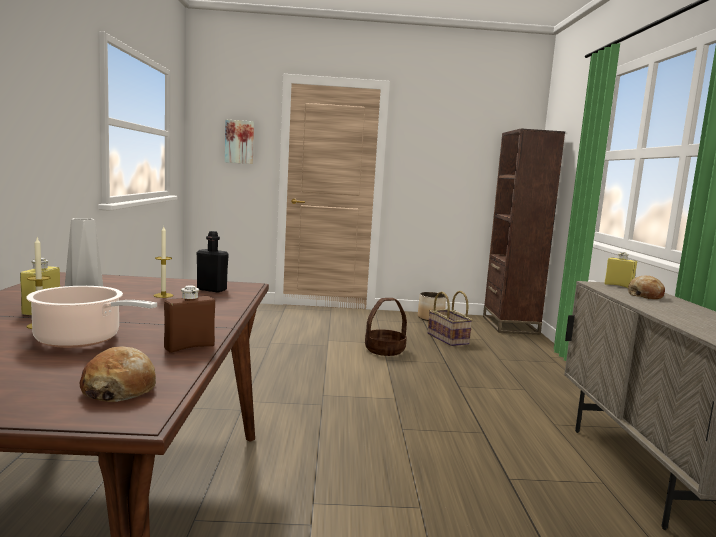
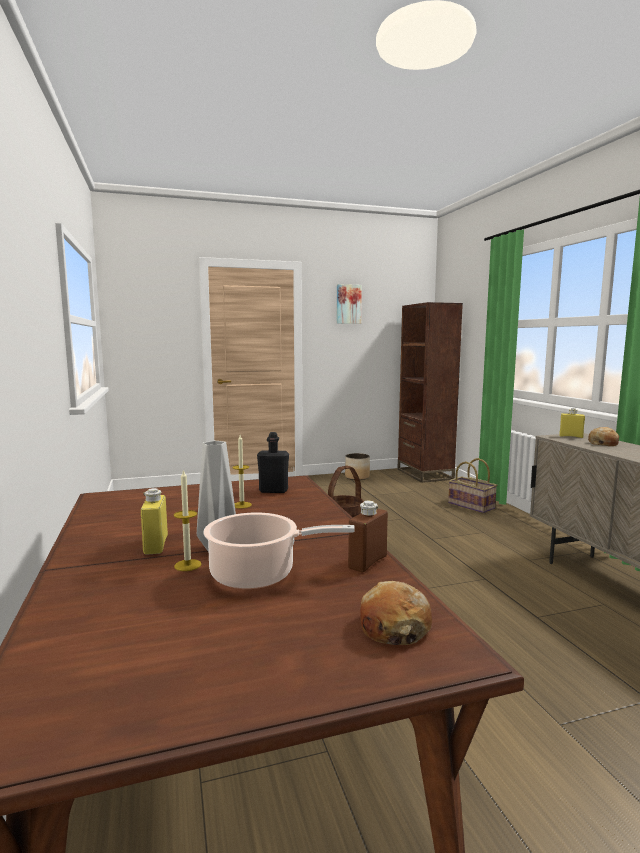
camera: 15 degrees left, 0 degrees up
(239, 142) = (159, 326): picture -> picture (348, 304)
(448, 339) = (387, 495): basket -> basket (471, 505)

